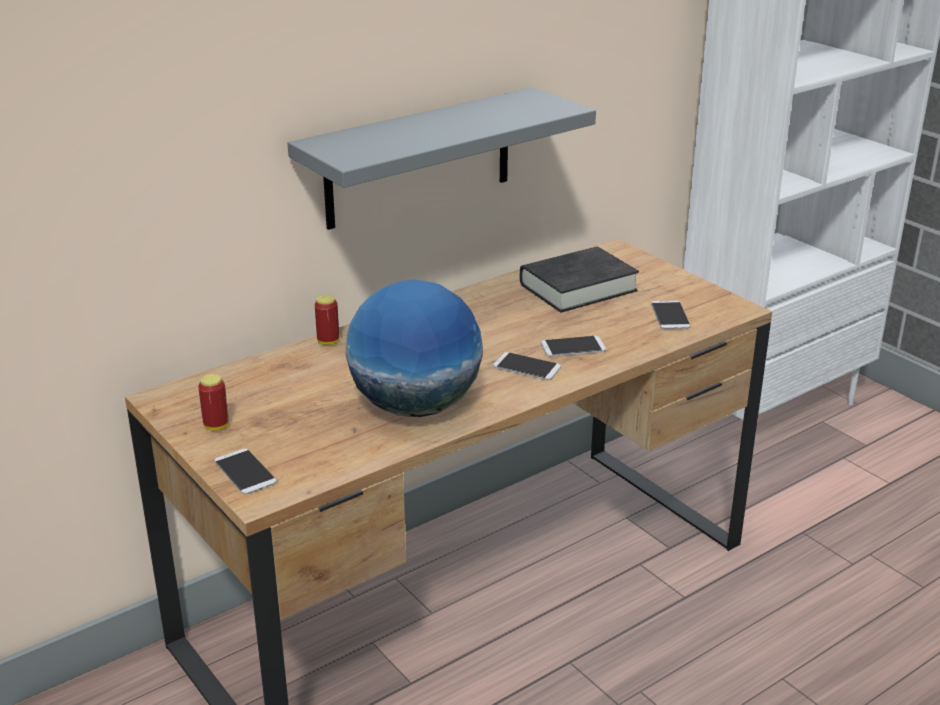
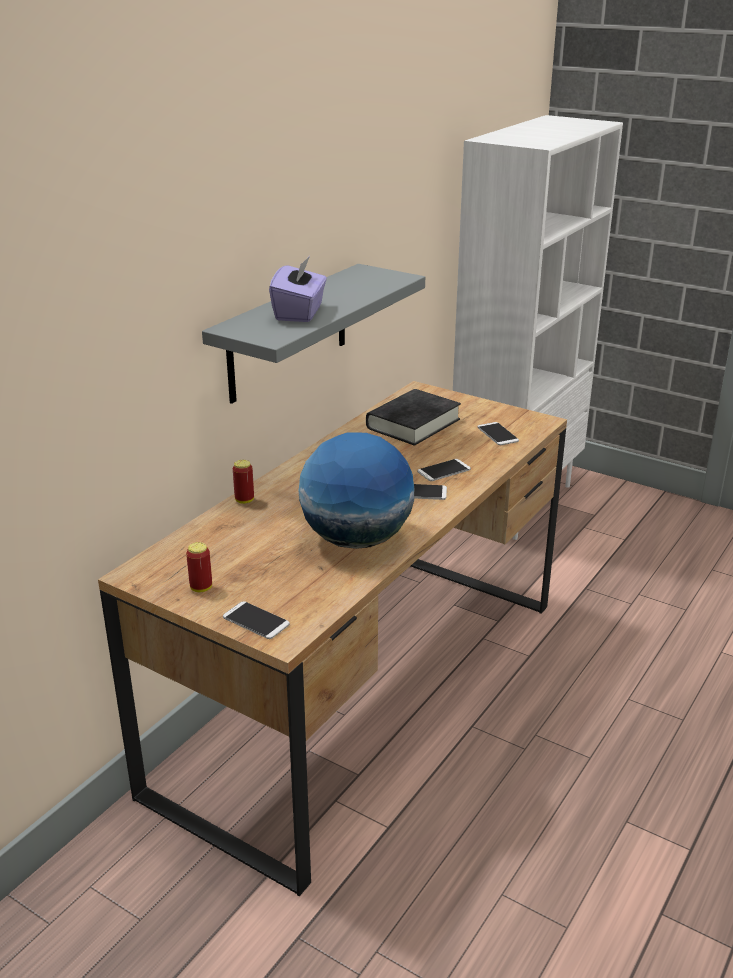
camera: 20 degrees left, 0 degrees up
(409, 135) = (300, 313): none -> purple tissue box

